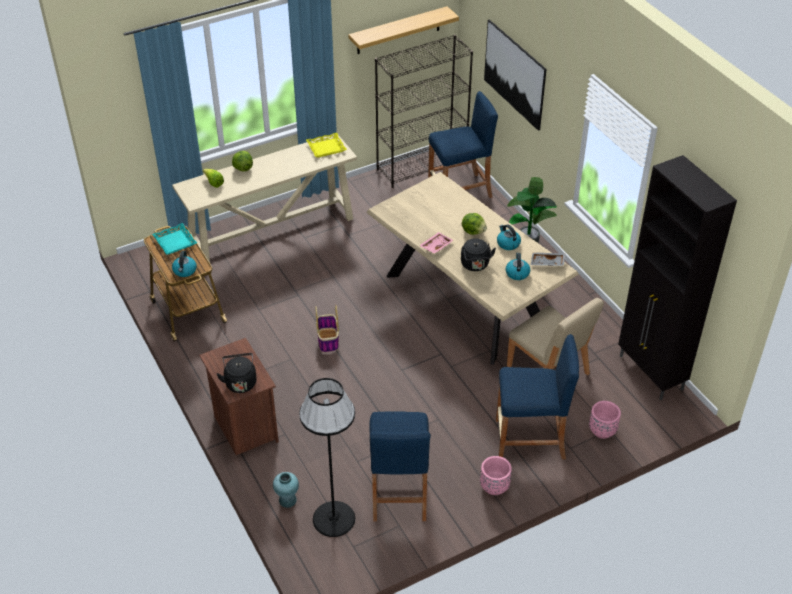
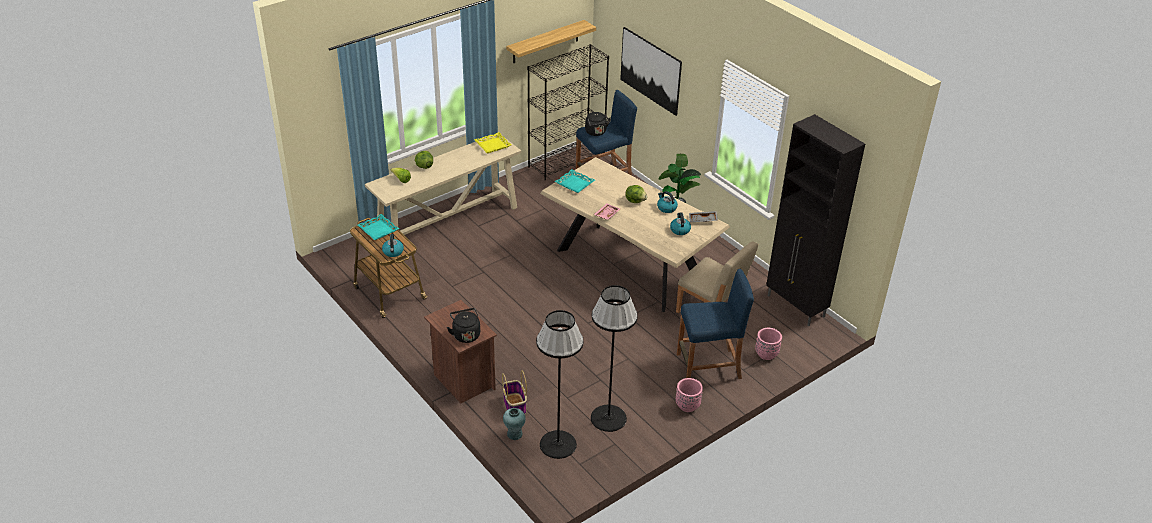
camera: 10 degrees left, 5 degrees down
(328, 341) = (519, 306): basket -> basket (515, 406)
(399, 492) = (608, 418): blue stool -> black floor lamp
(408, 203) = (575, 183): none -> turquoise tray
(475, 265) = (643, 227): black kettle -> black kettle (596, 132)

